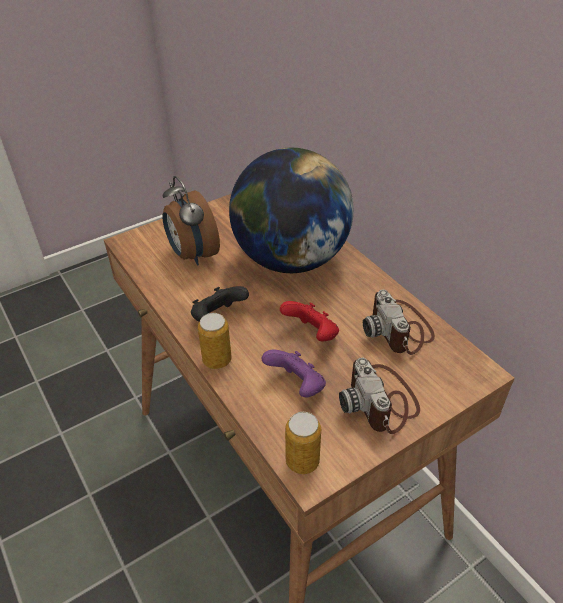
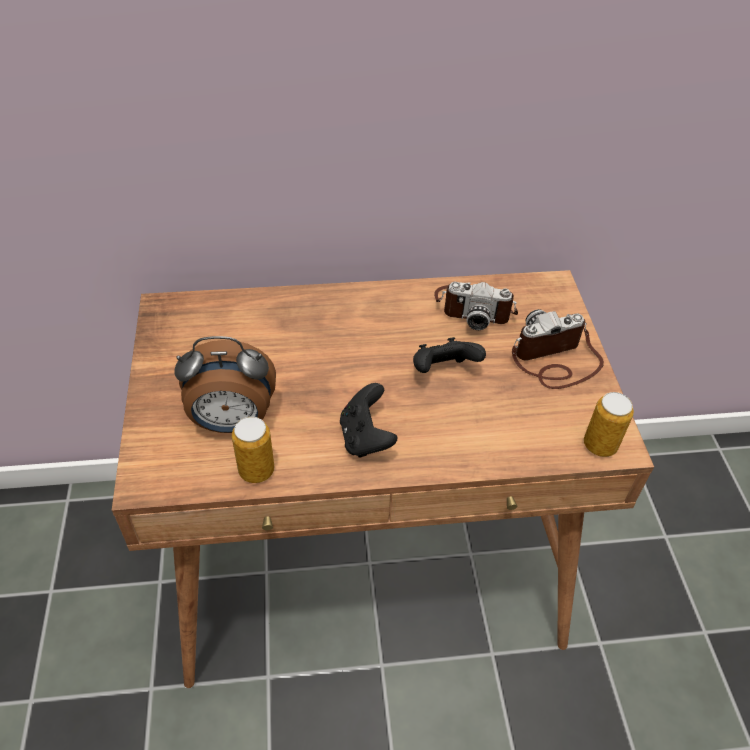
camera: 65 degrees left, 5 degrees up
(217, 360) = (434, 462): can -> can (256, 470)
(290, 259) = (313, 339): globe -> none
(296, 386) = (506, 411): purple game controller -> none
(312, 334) = (443, 371): red game controller -> black game controller
(381, 401) = (555, 361): camera -> camera turned 150 degrees clockwise

